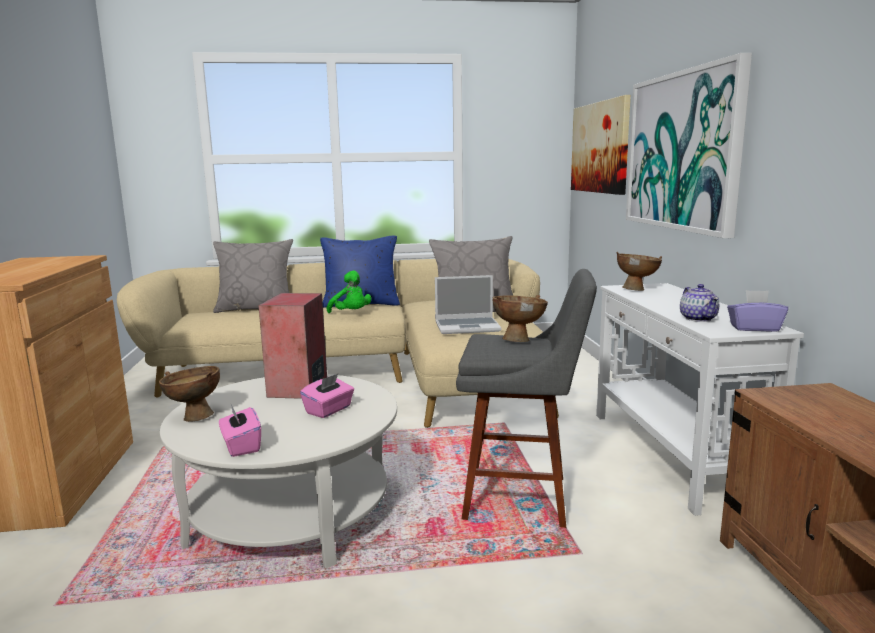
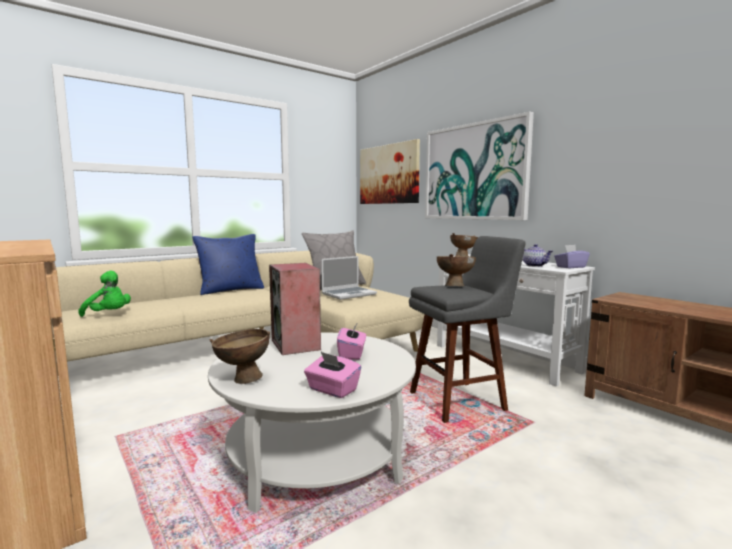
camera: 30 degrees left, 5 degrees down
(256, 308) = (136, 301): grey pillow -> none
(351, 314) = (237, 296): green plush toy -> green plush toy (109, 314)

